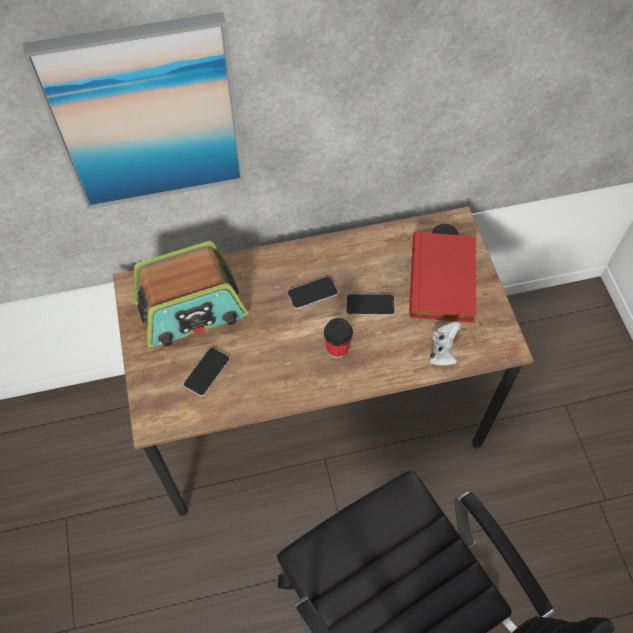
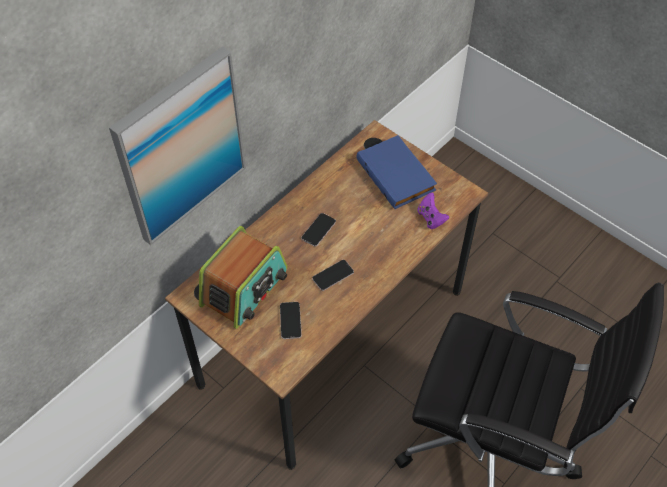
camera: 35 degrees left, 5 degrees down
(337, 348) = (364, 255): cup -> none
(370, 305) = (362, 216): phone -> phone (333, 275)
(442, 351) = (431, 218): white game controller -> purple game controller
(444, 281) = (397, 175): red book -> blue book

